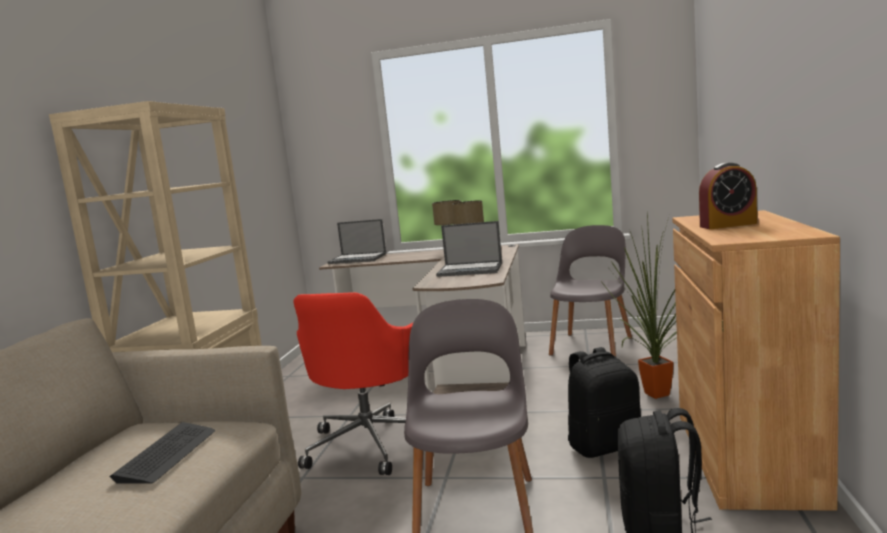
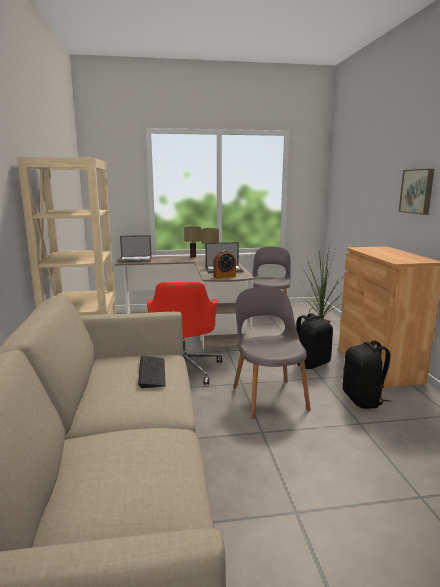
camera: 20 degrees left, 5 degrees up
(728, 225) = (384, 253): alarm clock -> alarm clock (224, 276)
(796, 90) = (417, 191): none -> picture

